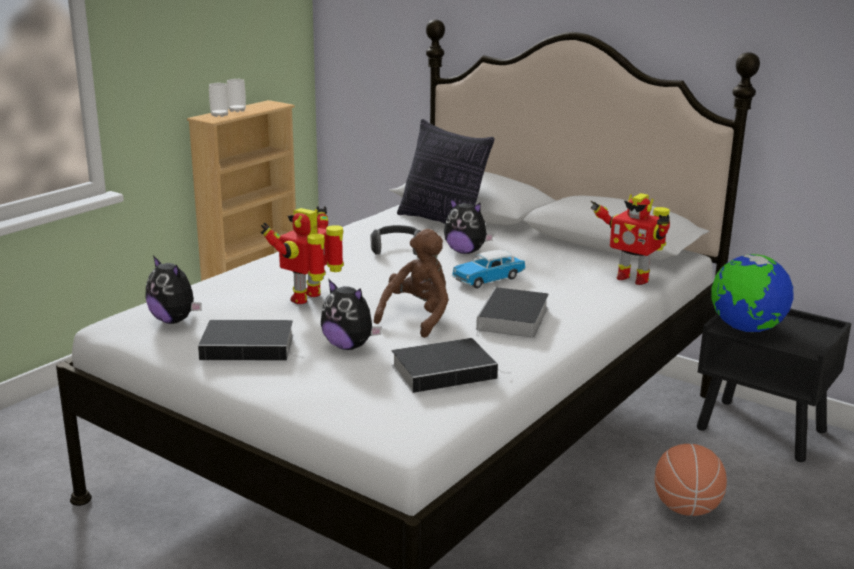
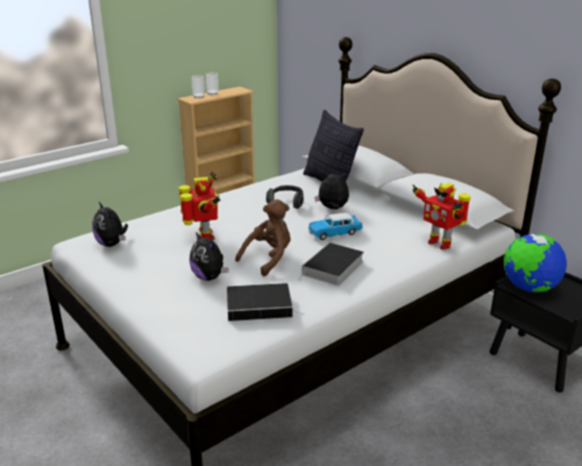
camera: 15 degrees right, 5 degrees up
(251, 346) = (146, 270): book -> none
(309, 298) = (204, 236): toy robot -> toy robot turned 120 degrees clockwise
(465, 252) = (332, 209): plush toy -> plush toy turned 150 degrees clockwise
(686, 508) = (453, 416): basketball -> none

